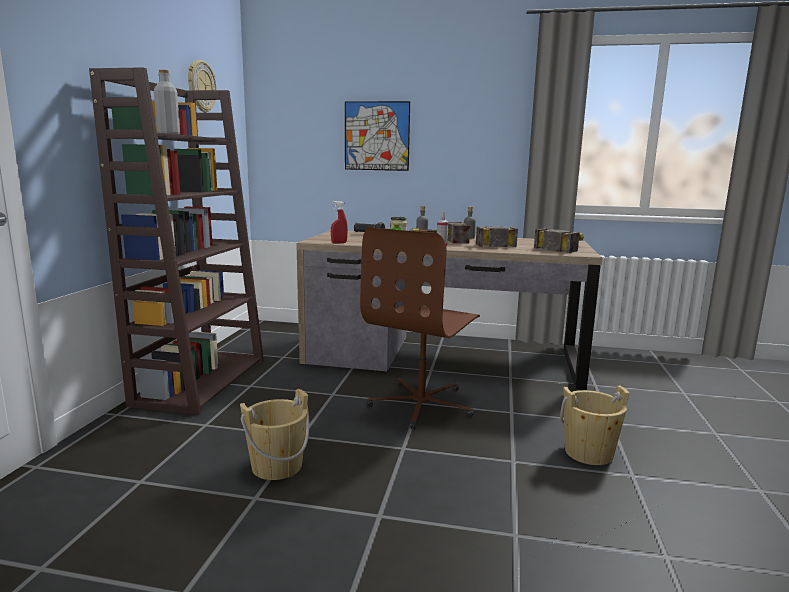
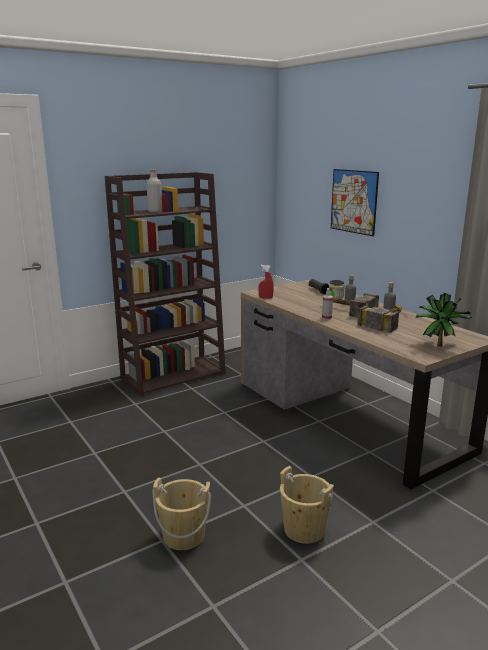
camera: 45 degrees right, 5 degrees up
(201, 86) = (219, 164): wall clock -> none
(277, 466) = (127, 442): beige bucket -> beige bucket (183, 536)
(422, 404) = (263, 443): brown office chair -> none
(566, 247) = (438, 345): hammer -> potted plant

